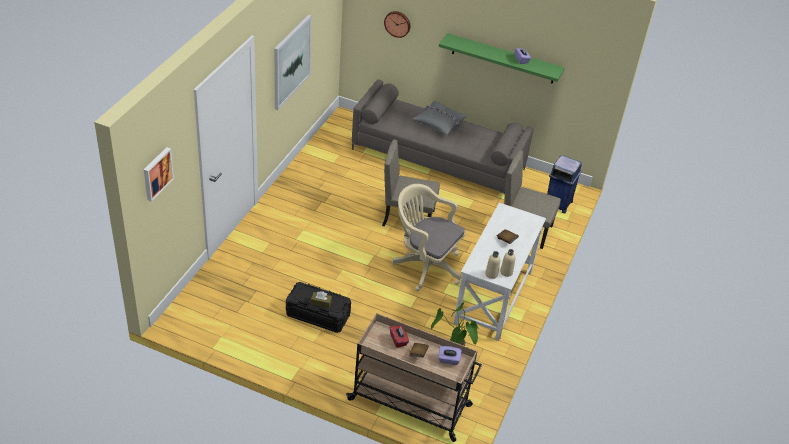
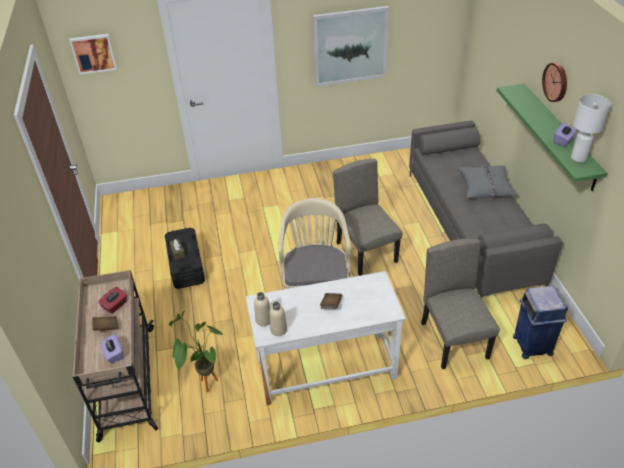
camera: 60 degrees right, 0 degrees up
(397, 23) = (495, 59): wall clock -> wall clock (556, 82)
(542, 66) = (578, 157): none -> white table lamp

